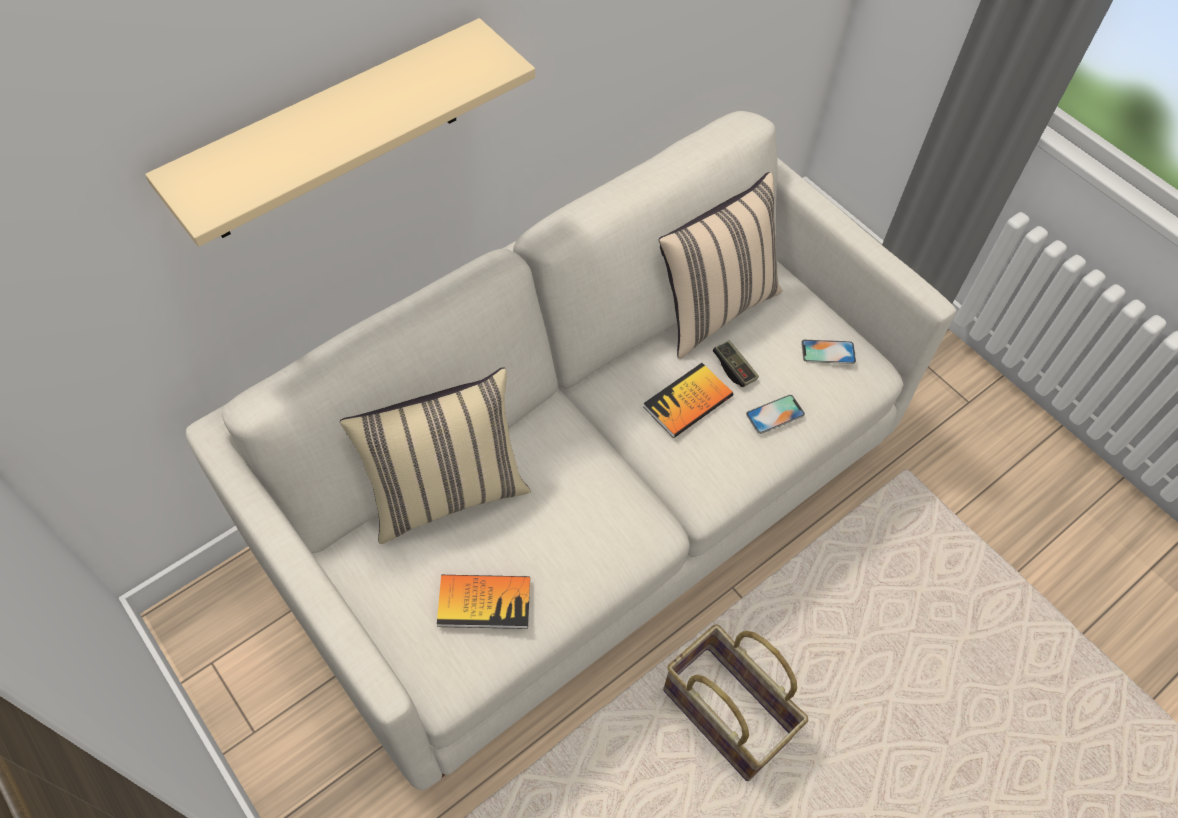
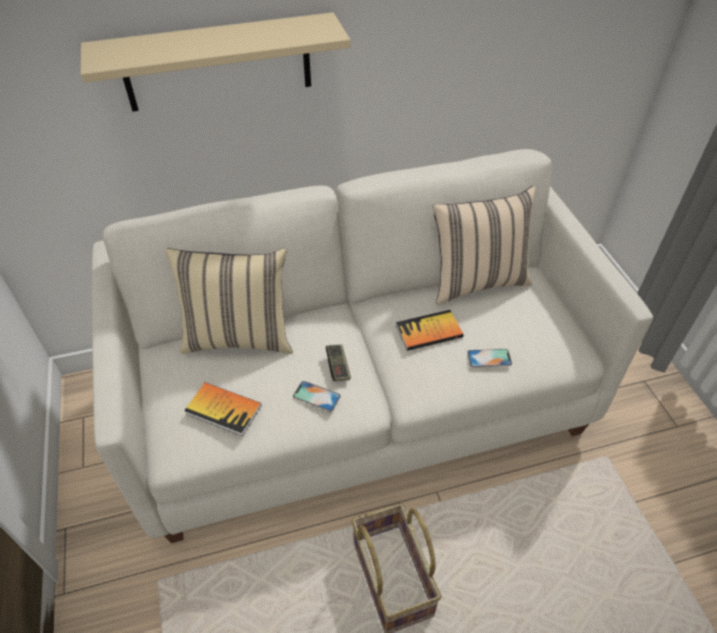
camera: 25 degrees right, 10 degrees down
(734, 368) = (473, 321): game controller -> game controller (338, 367)
(828, 352) = (549, 330): phone -> phone (316, 396)

